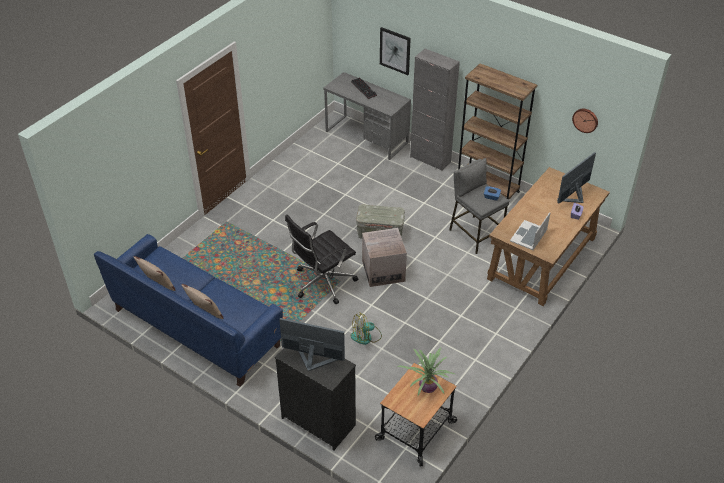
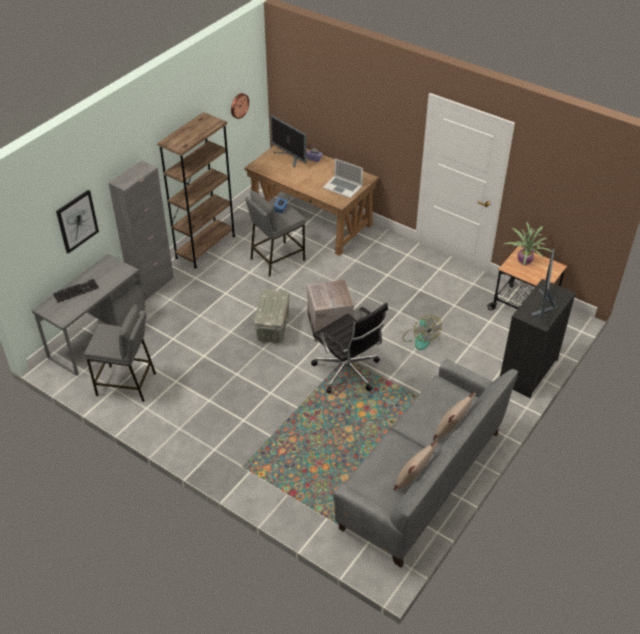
camera: 90 degrees left, 0 degrees up
(196, 328) = (422, 479): blue sofa -> grey sofa
(315, 156) = (126, 384): none -> grey stool

